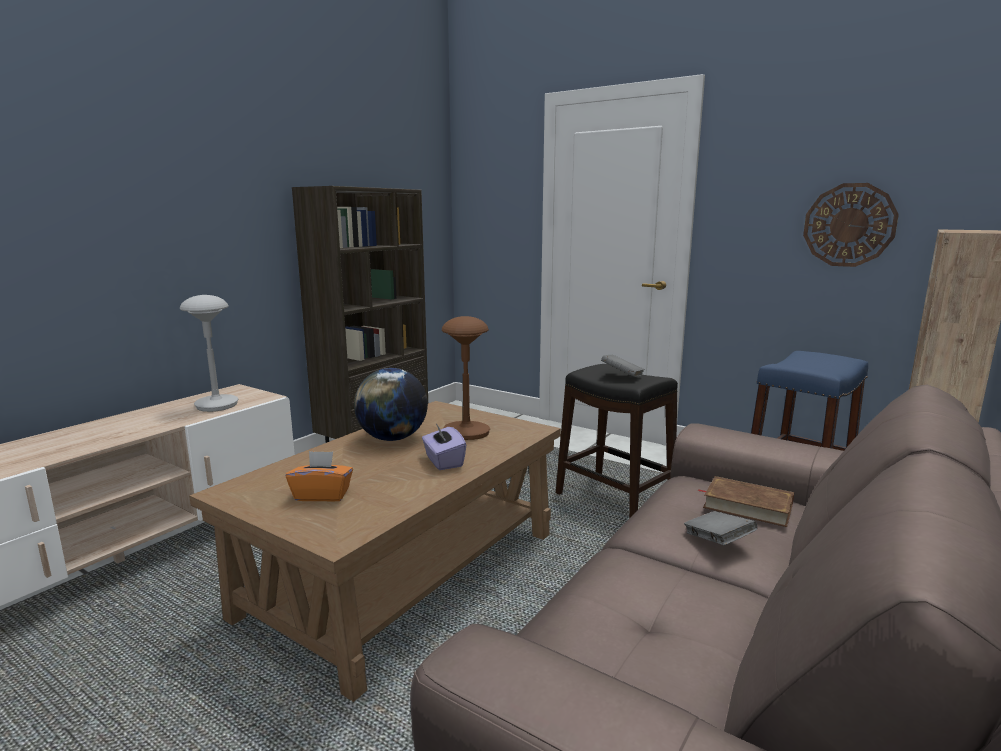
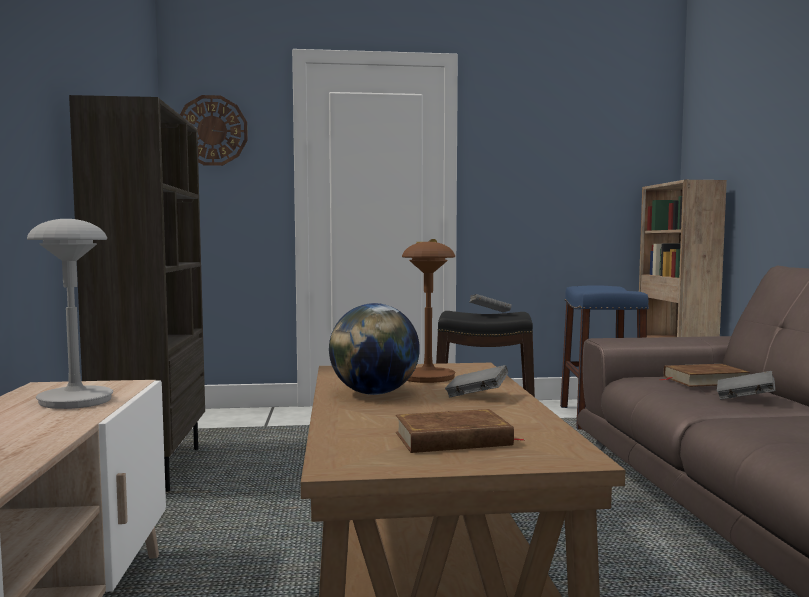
camera: 40 degrees left, 10 degrees down
(322, 495) = (453, 439): orange tissue box -> brown book
(443, 461) = (476, 396): purple tissue box -> grey book
(849, 225) = (580, 185): wall clock -> wall clock (212, 130)

